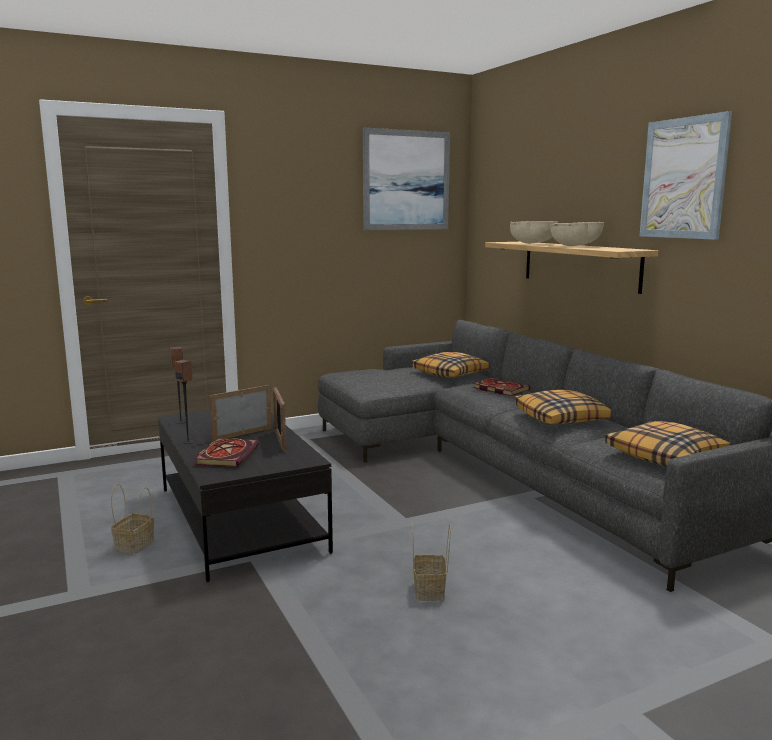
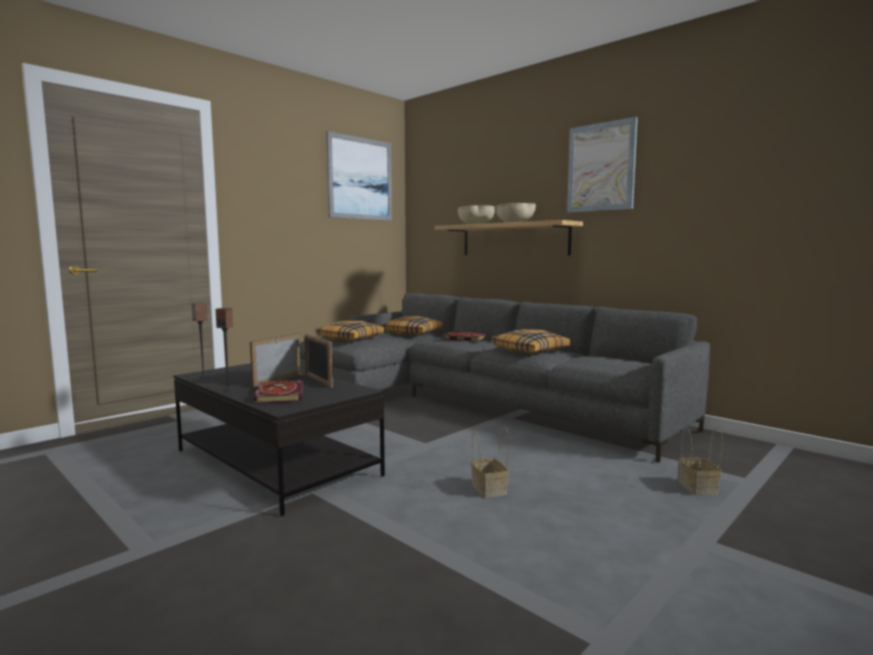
camera: 20 degrees left, 5 degrees down
(134, 545) = (180, 498): basket -> basket (699, 488)
(666, 456) = (629, 364): pillow -> pillow (351, 339)

